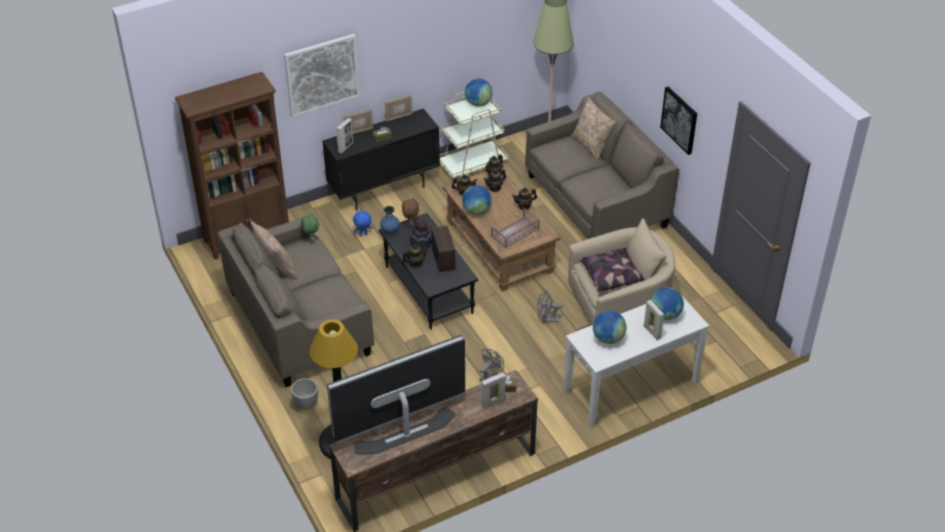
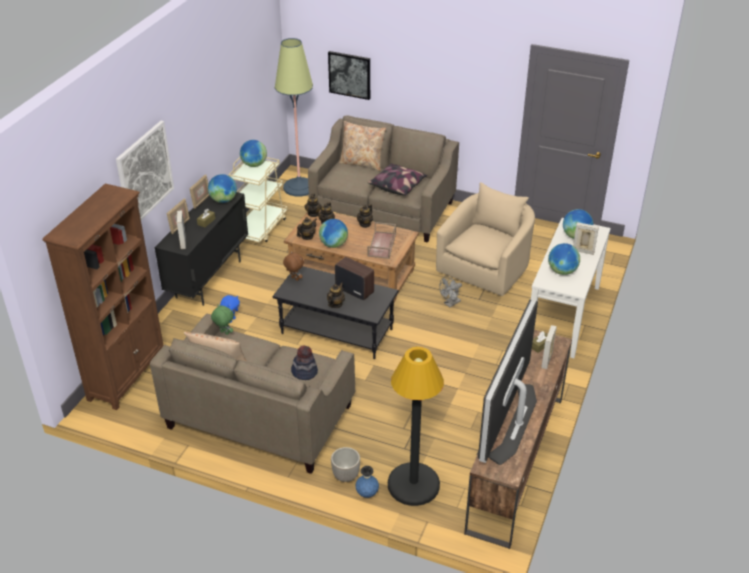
camera: 40 degrees left, 5 degrees down
(390, 231) = (284, 292): blue vase -> blue vase (367, 493)
(416, 125) = (223, 200): none -> globe
(421, 243) = (320, 288): hat -> hat (304, 372)
(490, 376) = (461, 366): grey fan -> none
(611, 276) = (485, 239): pillow -> pillow (397, 186)
(679, 120) = (452, 97): picture -> picture (350, 74)

